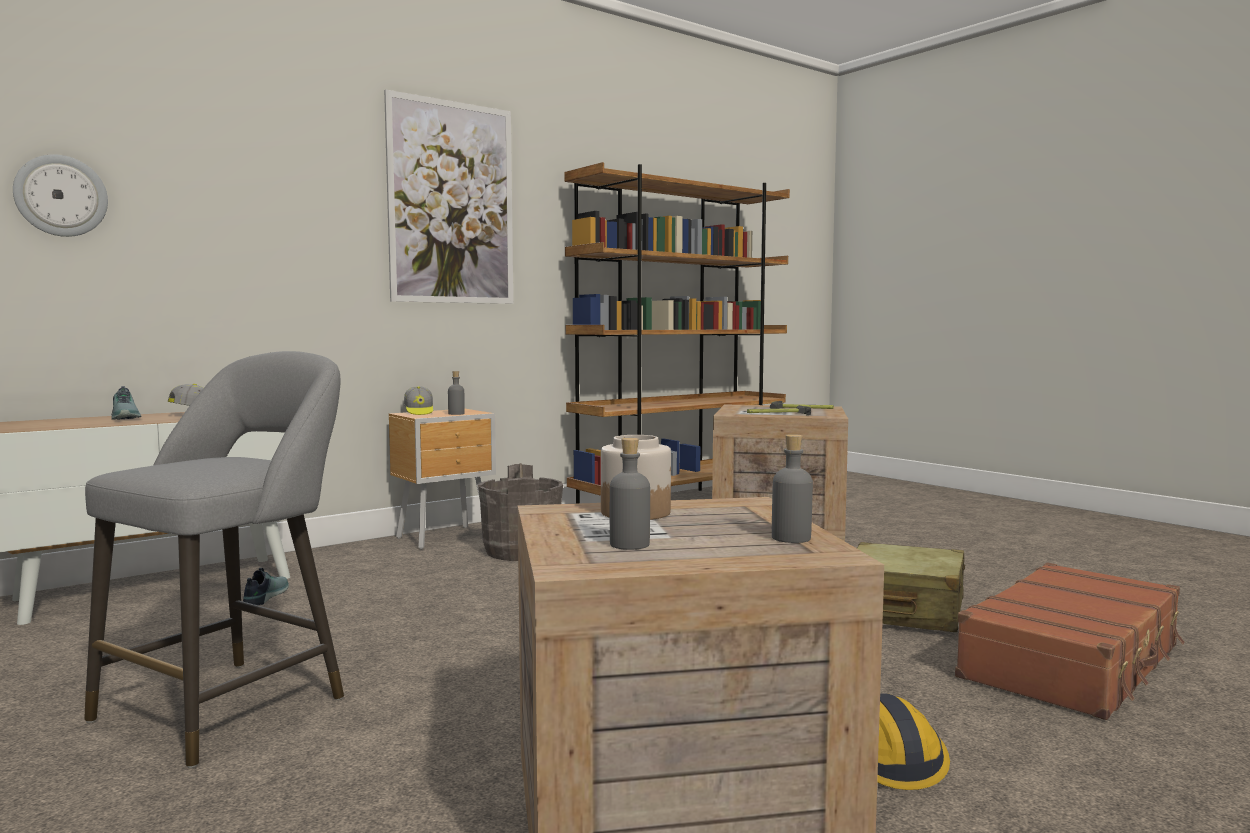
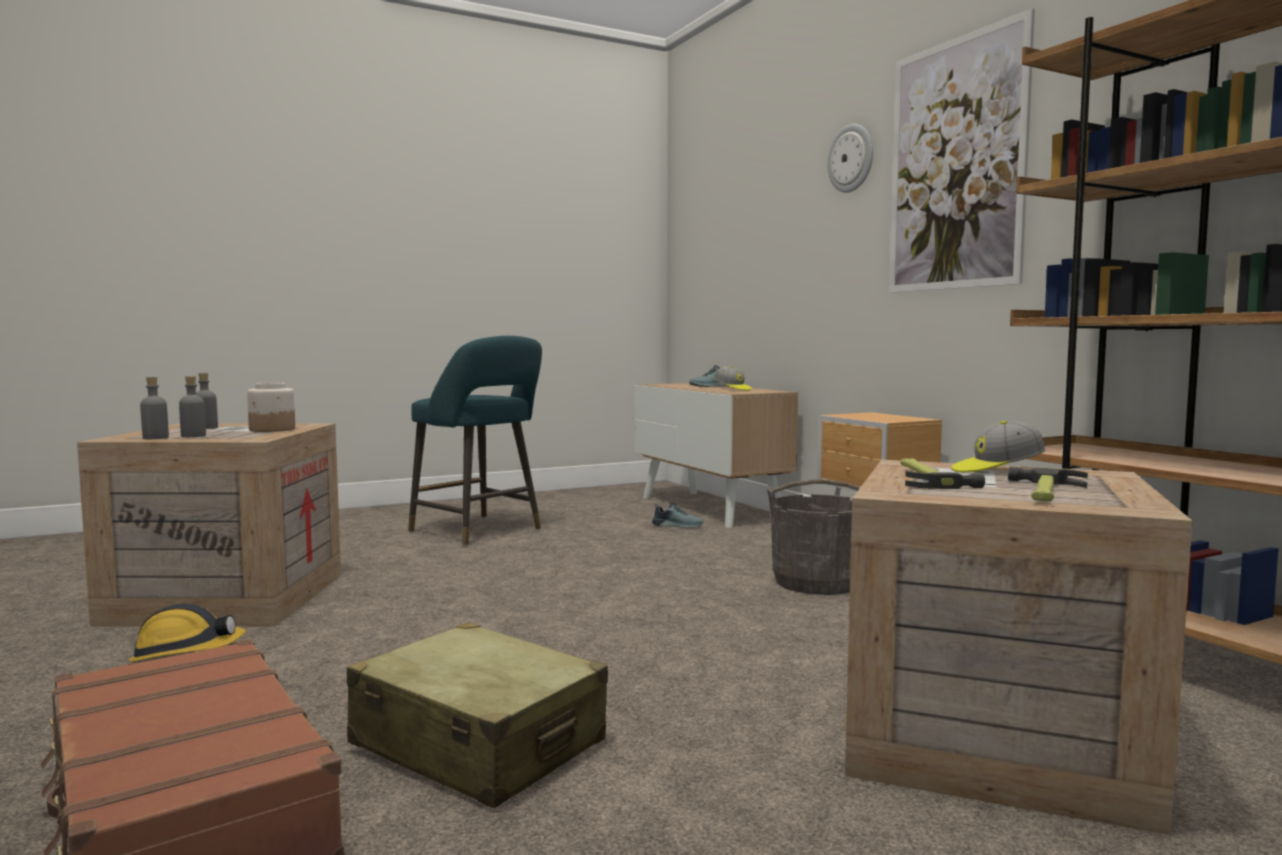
camera: 100 degrees right, 0 degrees up
(61, 196) = (728, 237): wall clock -> wall clock (851, 158)
(231, 705) = (480, 532): grey stool -> turquoise stool
(419, 412) = (880, 414): cap -> cap (996, 470)
(456, 414) = (867, 418): grey bottle -> grey bottle (193, 436)

